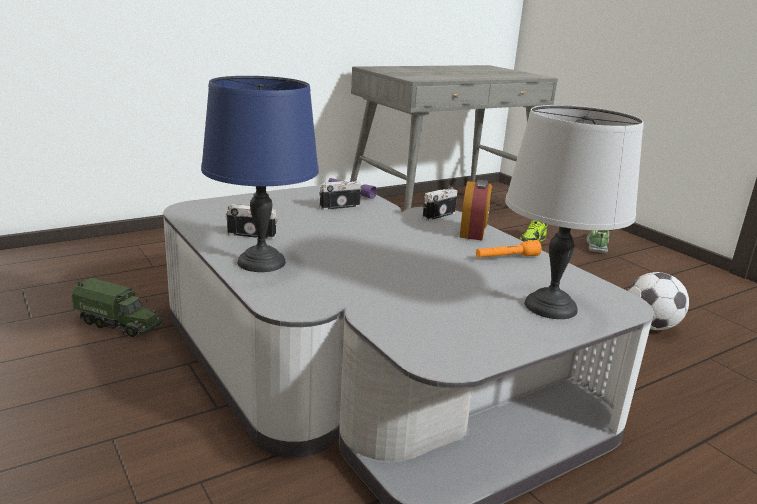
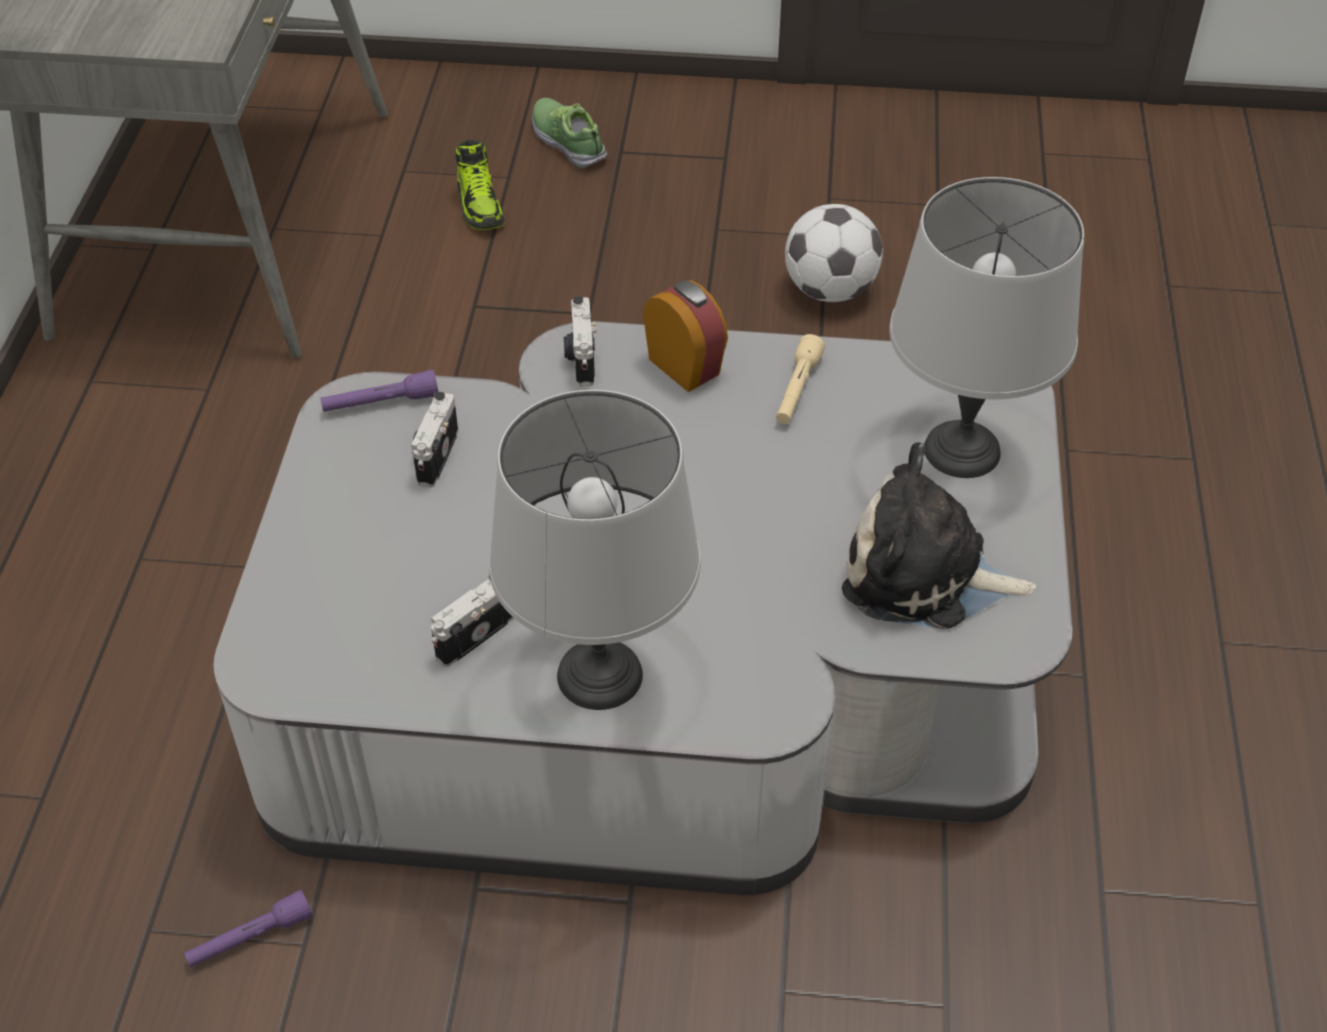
camera: 50 degrees left, 25 degrees up
(119, 323) = (250, 938): toy truck -> purple flashlight
(260, 262) = (597, 675): blue table lamp -> grey table lamp
(444, 320) = (924, 575): none -> plush toy
(506, 258) = (797, 390): orange flashlight -> beige flashlight

